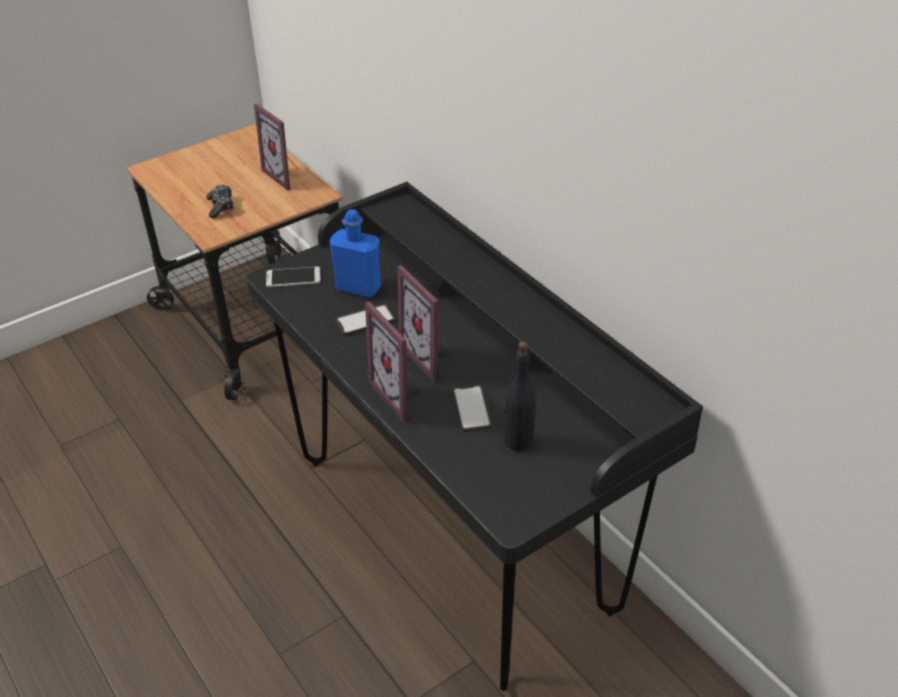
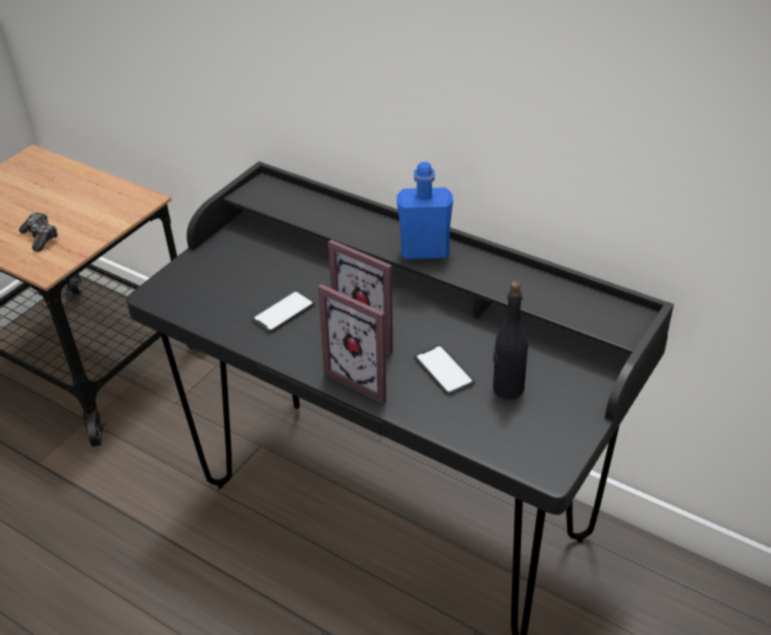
camera: 20 degrees left, 0 degrees up
(286, 175) = (98, 189): picture frame -> none
(293, 277) = (180, 288): phone -> none
(358, 288) = (257, 281): blue bottle -> blue bottle (425, 251)

